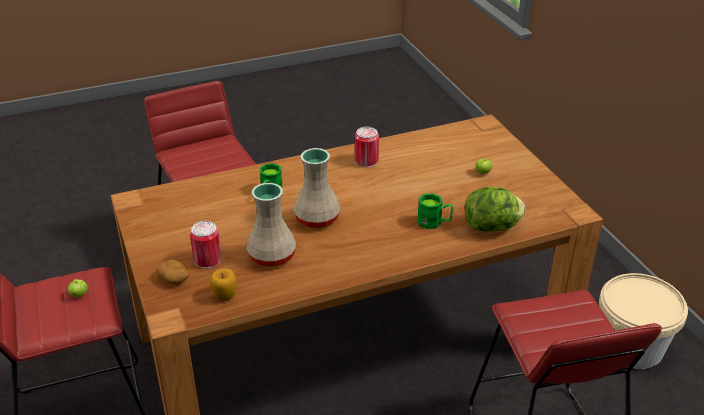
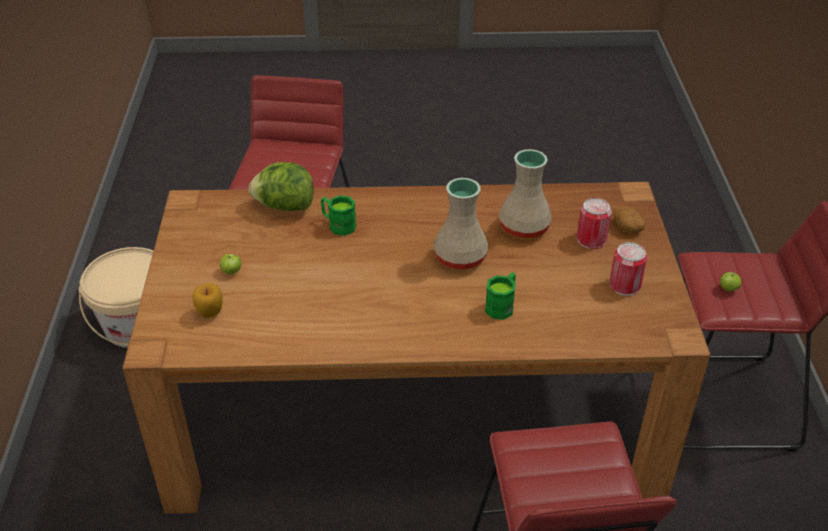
camera: 160 degrees left, 5 degrees up
(225, 296) = (579, 201): apple -> apple (210, 313)
(366, 161) = (358, 325): can -> can (624, 285)

